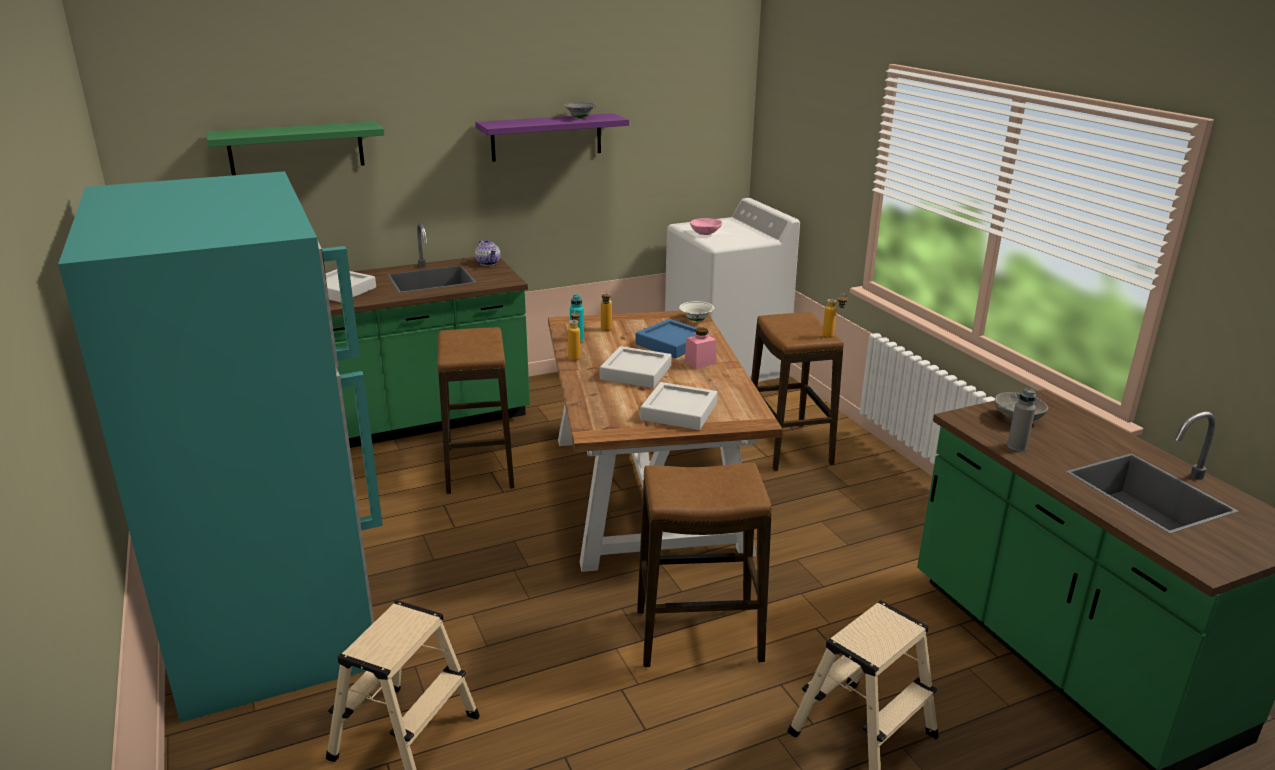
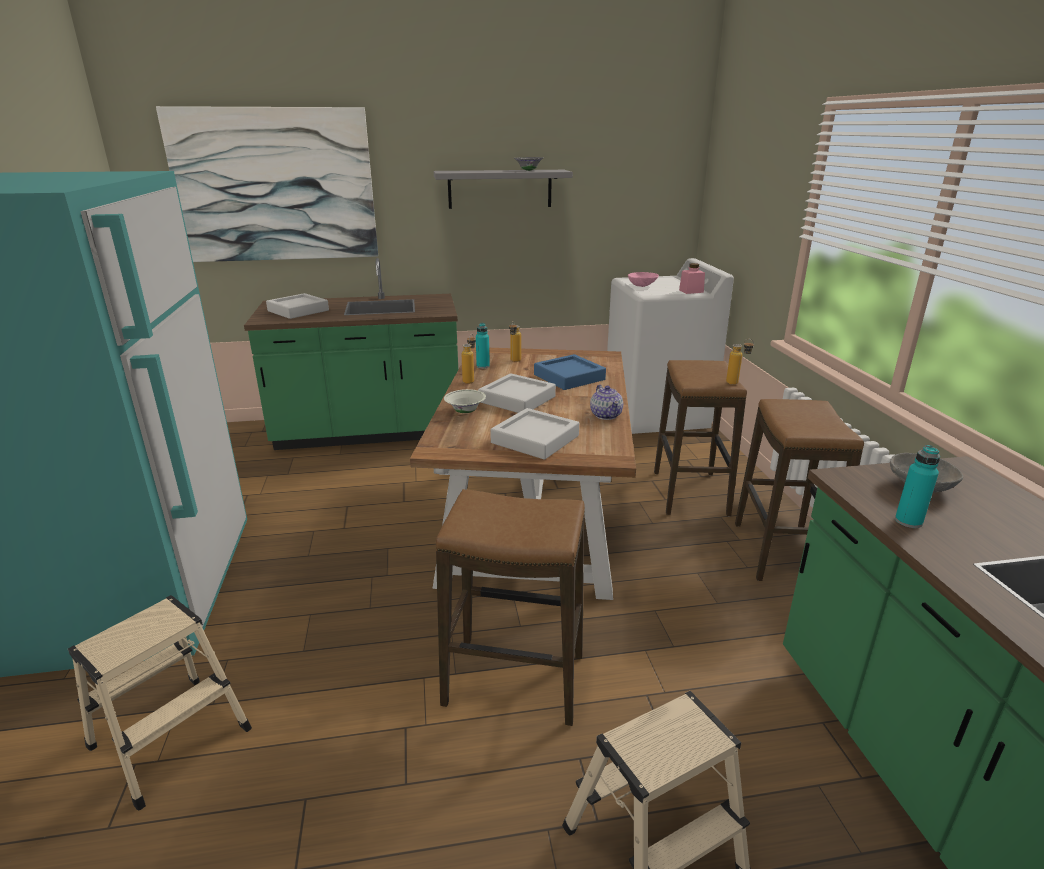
camera: 15 degrees right, 0 degrees up
(296, 148) = (275, 186): green shelf -> picture
(479, 468) = (395, 478): stool -> stool (780, 552)
(488, 263) = (437, 299): teapot -> teapot (606, 415)
(546, 137) = (500, 189): purple shelf -> grey shelf
(696, 320) = (606, 359): white bowl -> white bowl (465, 412)
(700, 362) = (586, 396): pink jar -> pink jar (691, 291)
(1017, 446) = (908, 521): grey bottle -> turquoise bottle

